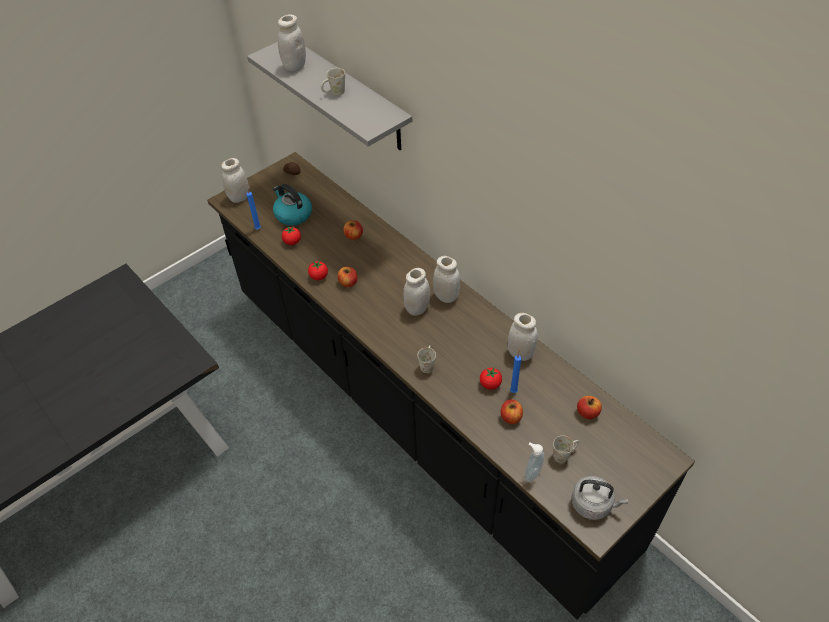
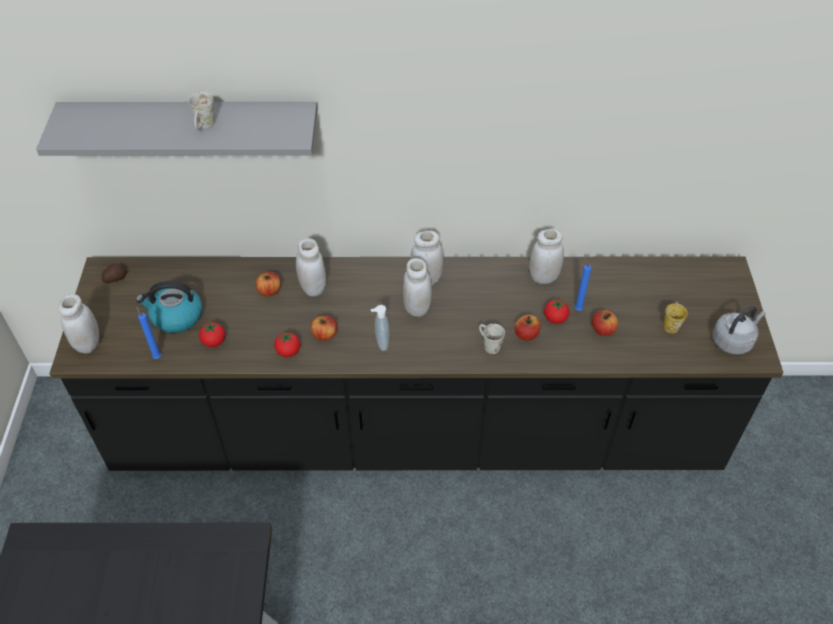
camera: 50 degrees left, 0 degrees up
(294, 66) = (115, 127): white jar -> white jar (313, 288)
(531, 473) = (670, 357): soap dispenser -> soap dispenser (381, 343)
(564, 454) = (671, 323): white mug -> yellow mug
(587, 413) = (645, 281): apple -> apple (526, 334)

